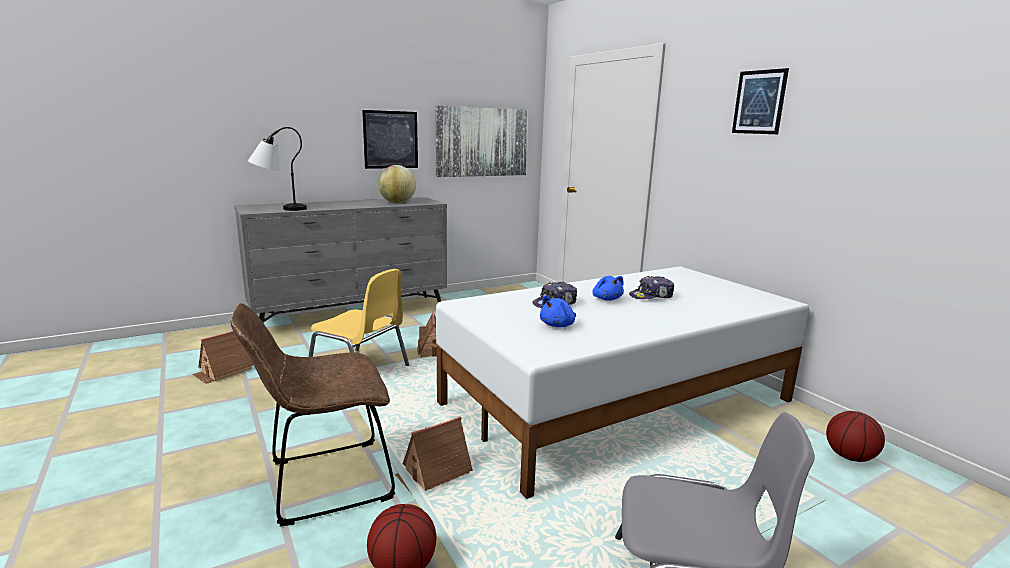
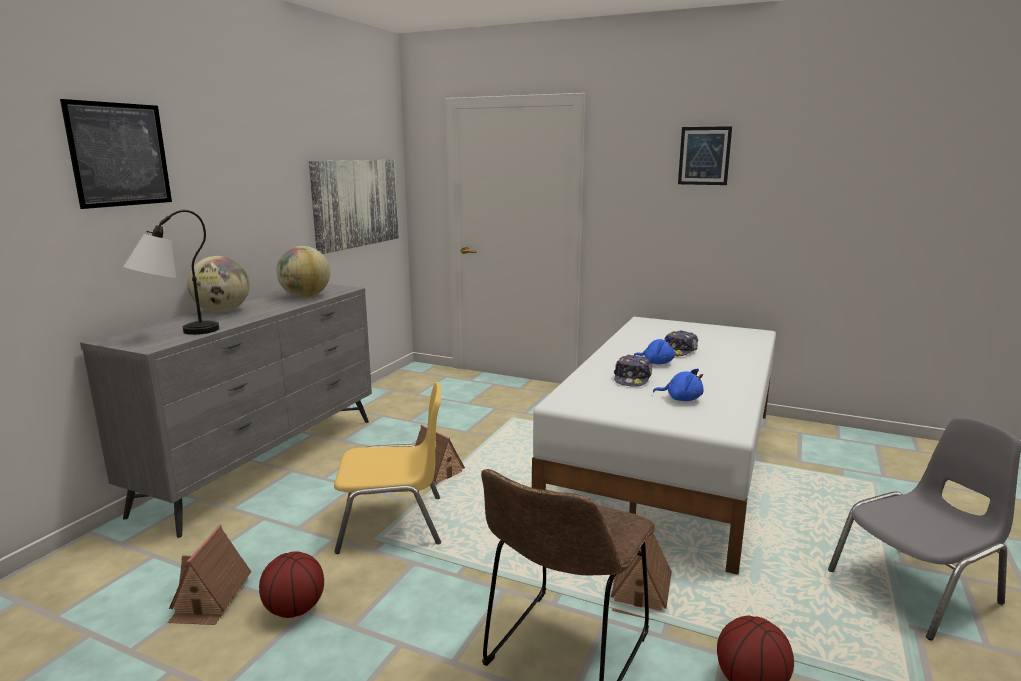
camera: 35 degrees left, 0 degrees up
(332, 203) = (222, 311): none -> globe
(390, 139) = (267, 211): picture -> picture (119, 155)
(558, 325) = (681, 399): blue plush toy -> blue plush toy turned 75 degrees counterclockwise
(849, 456) = (847, 446): basketball -> basketball (295, 609)

